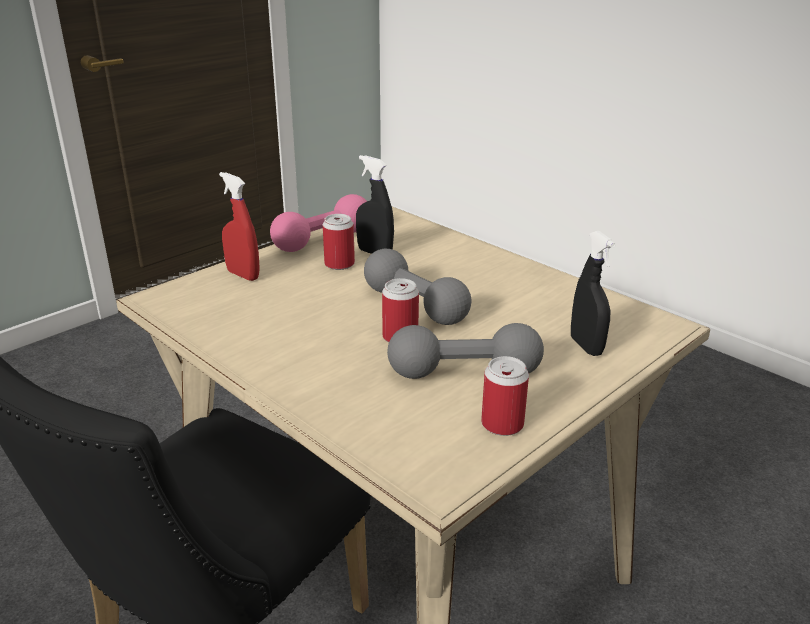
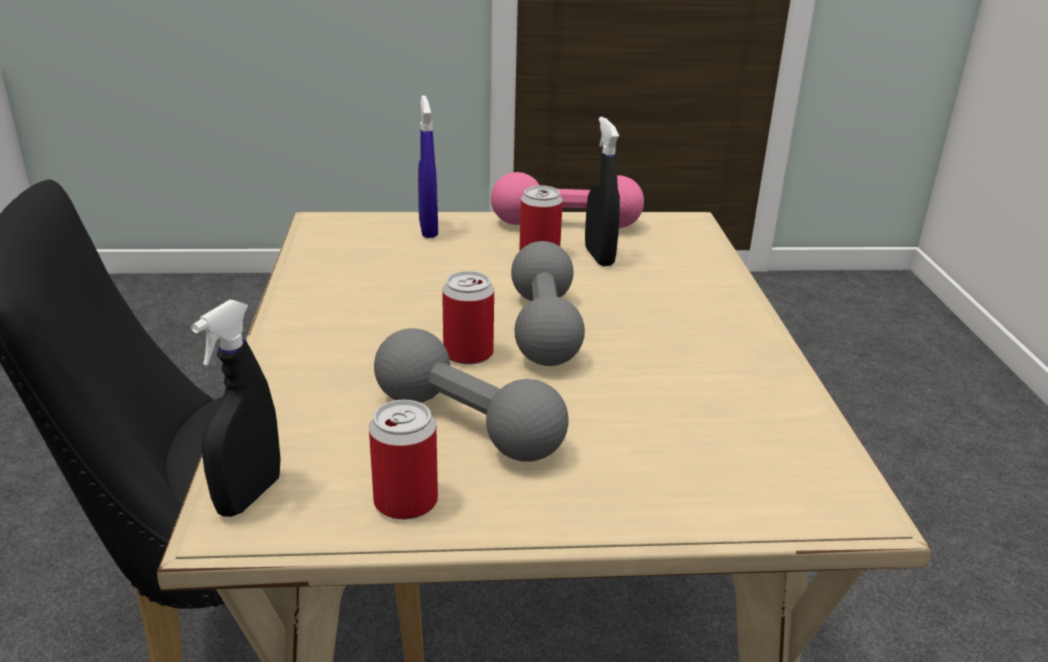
camera: 40 degrees right, 0 degrees up
(243, 275) = (428, 229): red spray bottle -> blue spray bottle
(586, 346) = (673, 472): black spray bottle -> black spray bottle (249, 496)

